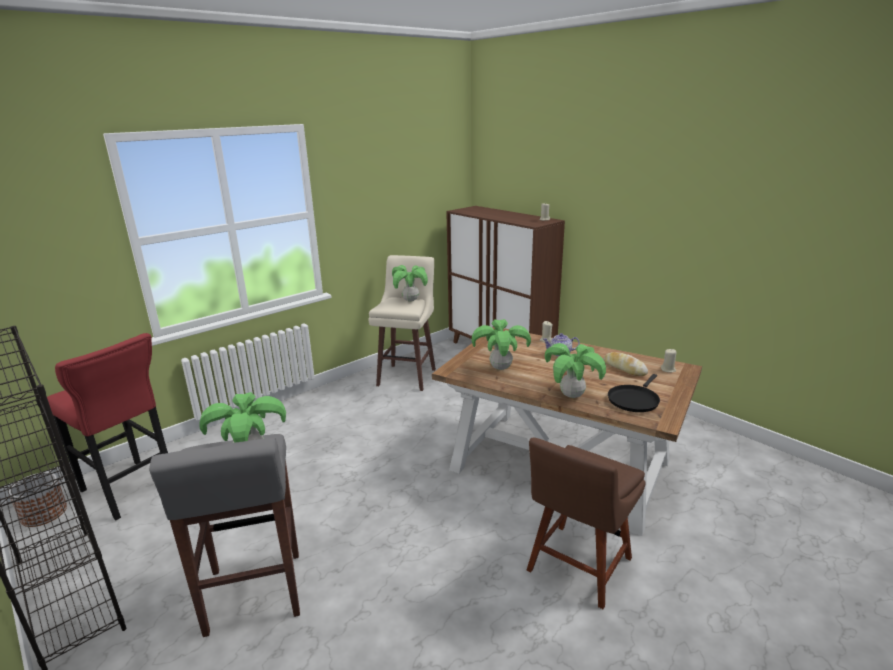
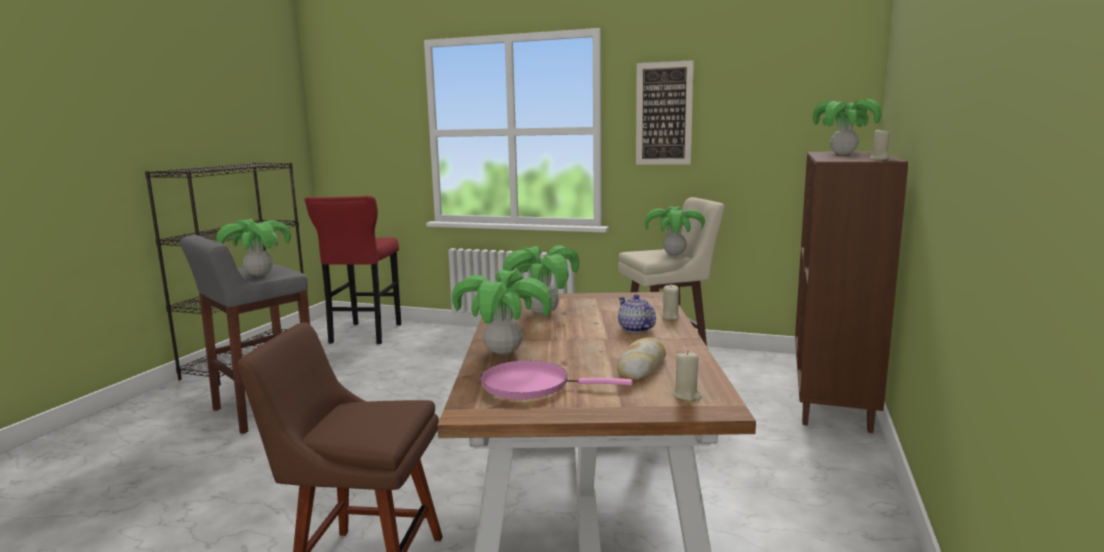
camera: 60 degrees right, 10 degrees down
(44, 513) = (325, 325): planter -> none
(358, 194) = (664, 114): none -> picture
(490, 213) = (843, 154): none -> potted plant
(634, 400) = (531, 385): black frying pan -> pink frying pan

